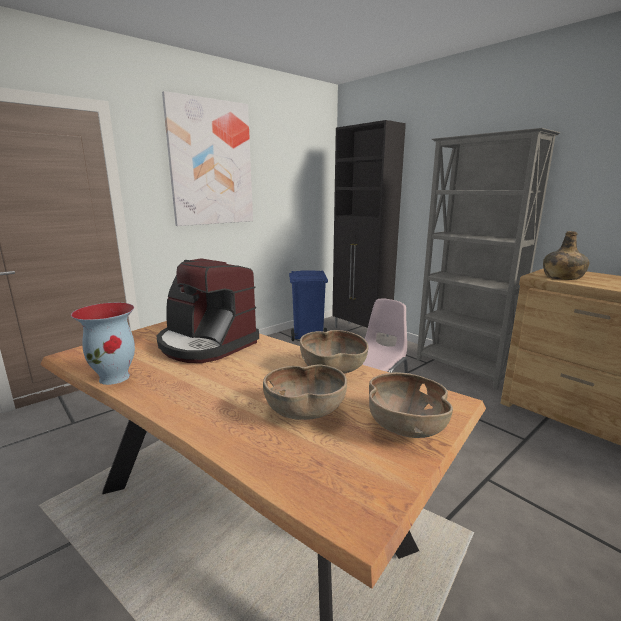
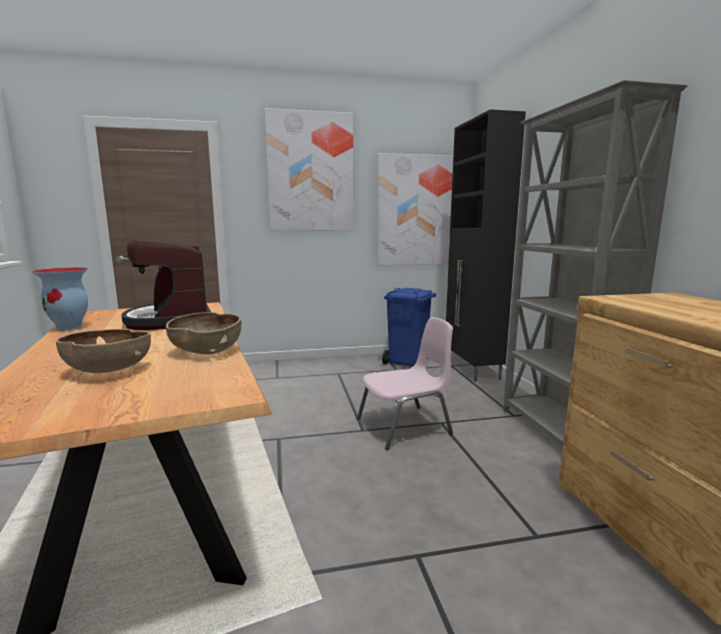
camera: 30 degrees right, 5 degrees down
(298, 200) = (415, 211): none -> picture
(405, 427) = (142, 398): brown bowl -> none
(562, 277) = (642, 302): green bottle -> none

